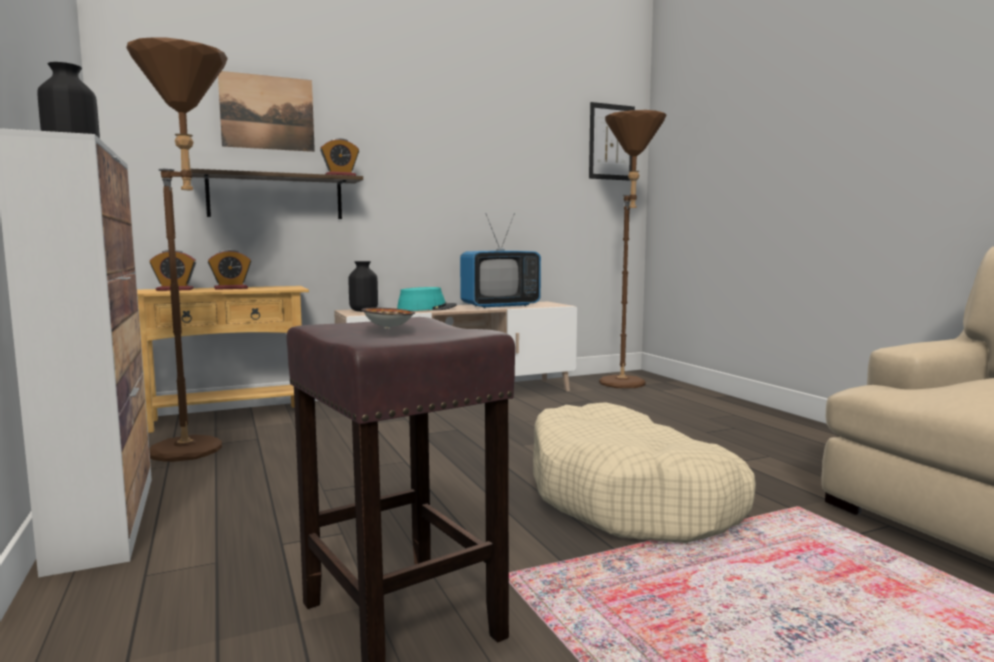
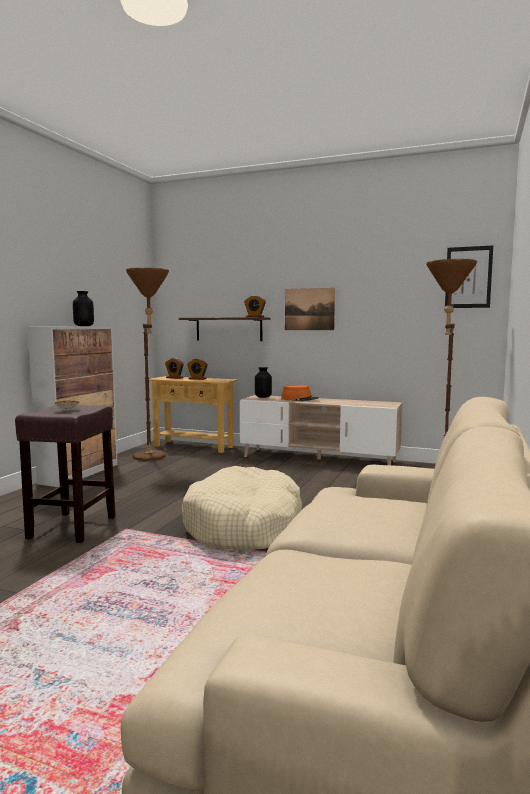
camera: 45 degrees right, 0 degrees up
(267, 112) = (226, 283): picture -> picture (309, 309)
(427, 308) = (299, 399): turquoise hat -> orange hat
(500, 306) = (348, 402): television -> none

